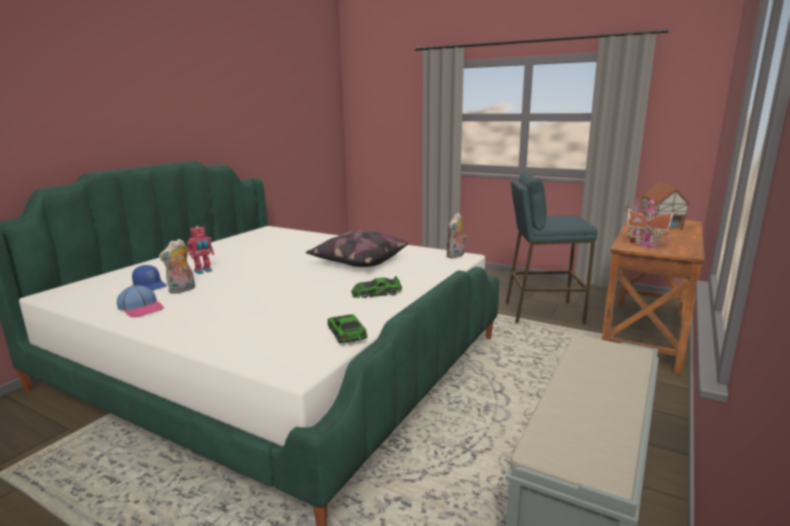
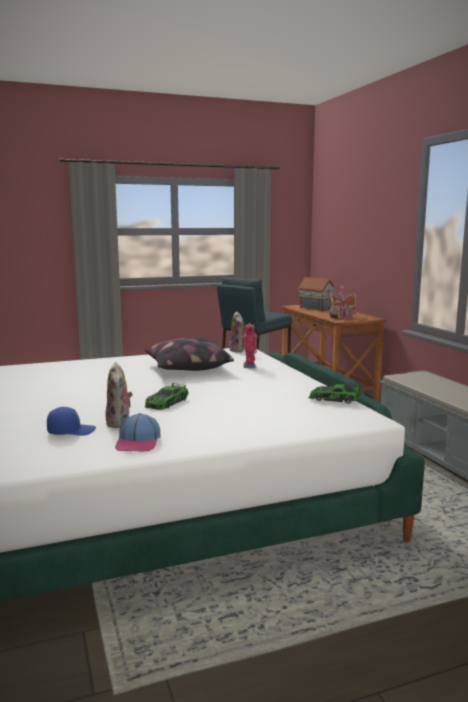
camera: 50 degrees left, 5 degrees down
(141, 308) = (138, 442): cap -> cap turned 105 degrees clockwise
(203, 271) = (78, 409): toy robot -> toy robot (250, 366)
(376, 293) = (269, 379): toy car -> toy car (166, 402)

